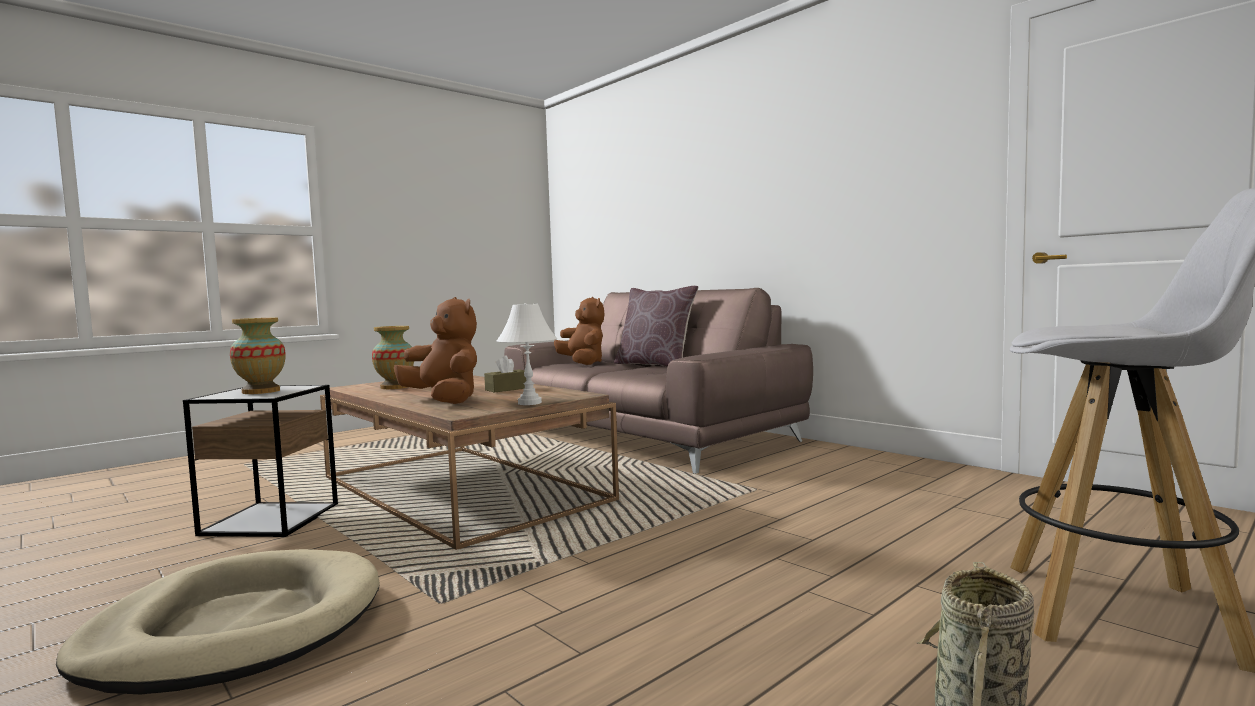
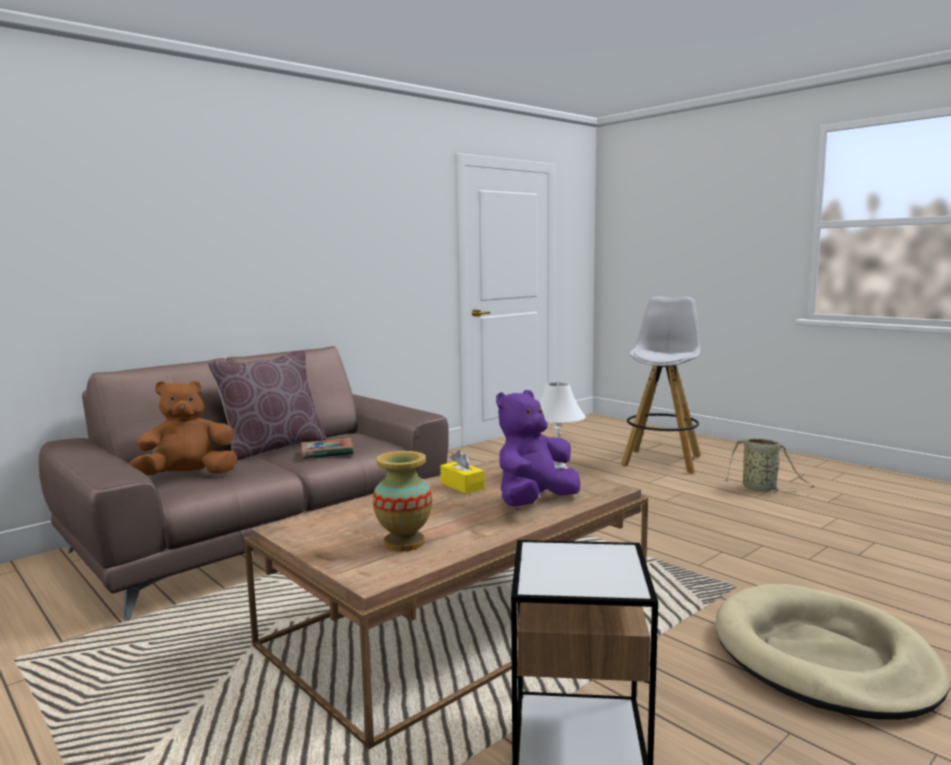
camera: 90 degrees left, 5 degrees up
(261, 391) = (584, 565): vase -> none
(444, 400) = (534, 502): brown plush toy -> purple plush toy
(507, 389) = (462, 486): brown tissue box -> yellow tissue box
(635, 371) = (327, 452): none -> book

